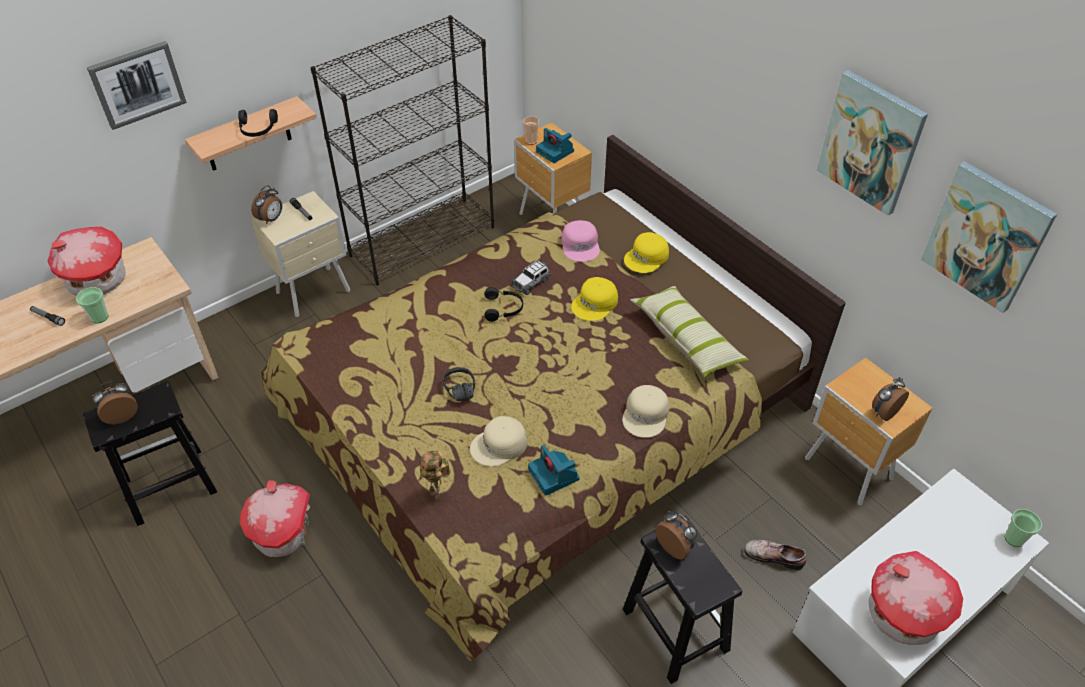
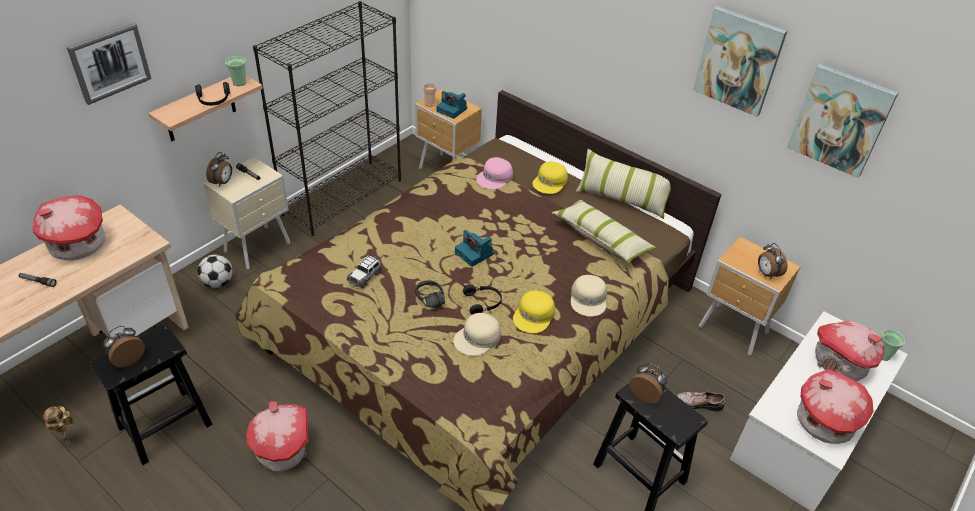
camera: 15 degrees left, 5 degrees down
(99, 317) = (89, 275): cup -> cup (239, 82)
(261, 329) = (218, 282): none -> football
(437, 495) = (437, 385): toy robot -> toy robot (70, 442)
(504, 308) = (447, 232): black headphones -> black headphones (483, 303)
(531, 283) = (463, 210): toy car -> toy car (365, 277)
(554, 475) = (530, 355): camera -> camera (475, 253)
(581, 245) = (495, 178): pink cap -> pink cap turned 60 degrees clockwise
(595, 303) = (521, 220): yellow cap -> yellow cap (534, 315)
(730, 289) = (621, 199): none -> pillow
(883, 412) = (766, 274): alarm clock -> alarm clock turned 60 degrees counterclockwise
(951, 542) = (840, 364): none -> toy house

